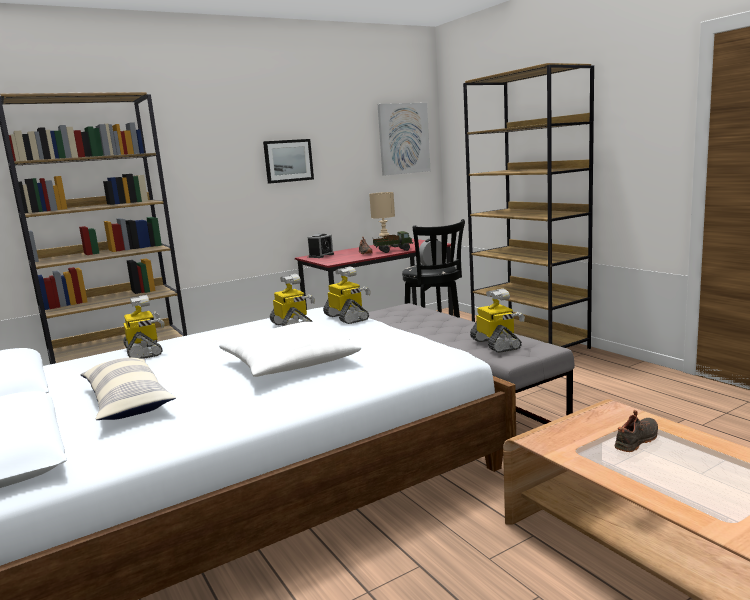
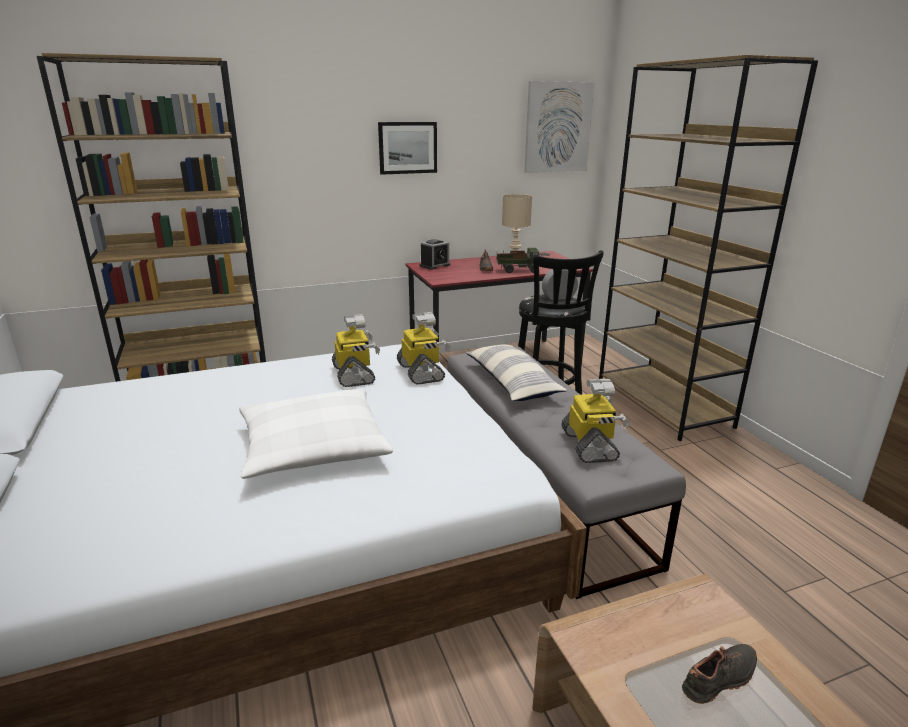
camera: 10 degrees right, 10 degrees up
(127, 401) = (104, 477): pillow -> pillow (511, 383)
(145, 351) = (177, 387): toy robot -> none

